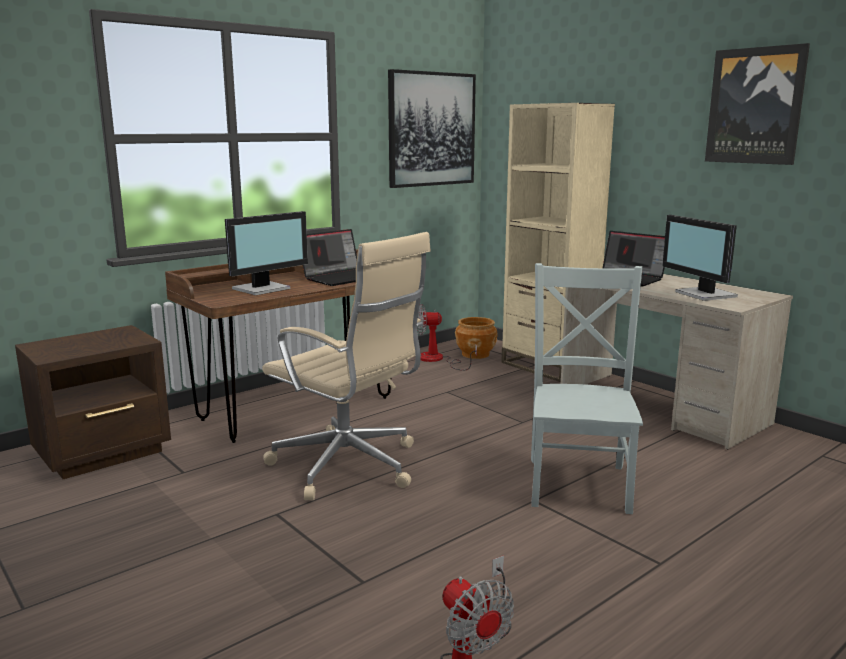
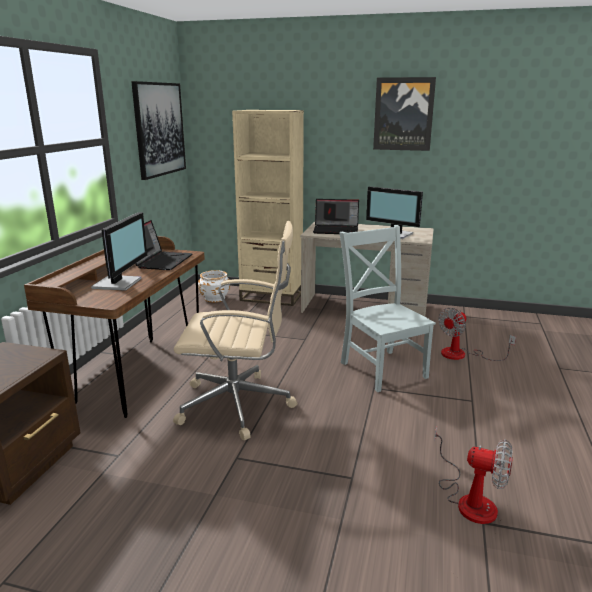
camera: 35 degrees left, 5 degrees up
(437, 360) = (194, 309): fan -> fan (462, 355)
(475, 354) = (215, 298): brown planter -> white planter

